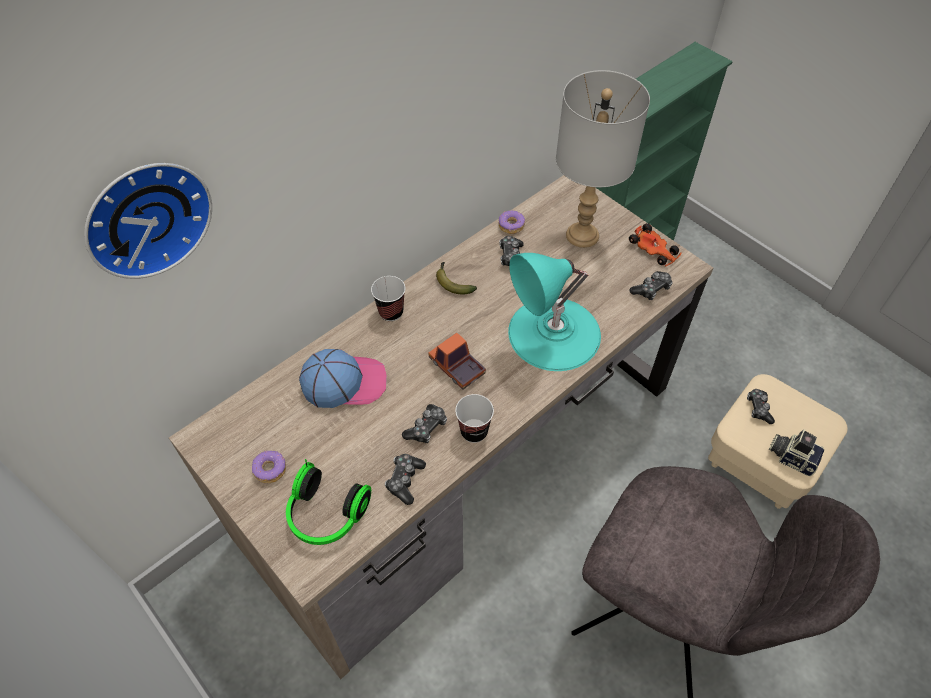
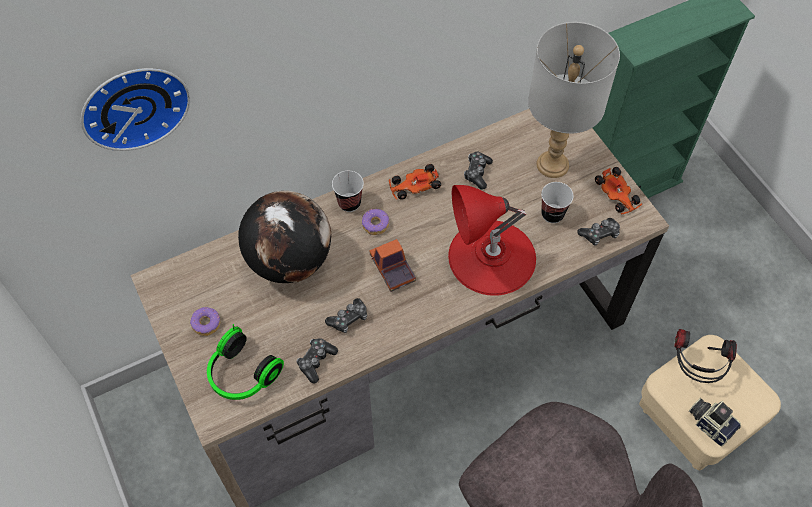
camera: 15 degrees right, 5 degrees up
(344, 382) = (289, 260): cap -> globe
(452, 282) = (414, 186): banana -> toy car
(474, 431) = (389, 332): cup -> cup (552, 214)
(511, 226) = (487, 140): donut -> donut (375, 225)
(554, 333) = (492, 257): turquoise table lamp -> red table lamp
(758, 408) = (695, 368): game controller -> headphones

